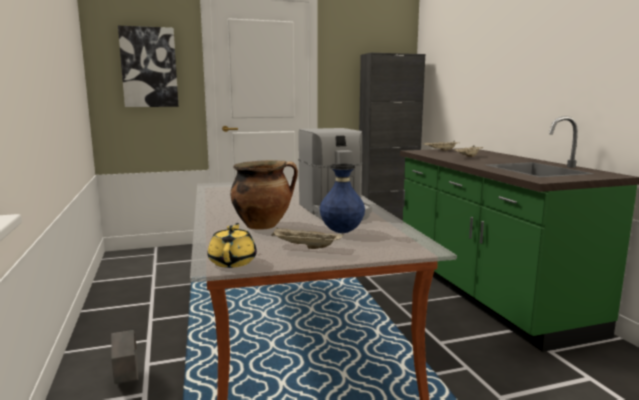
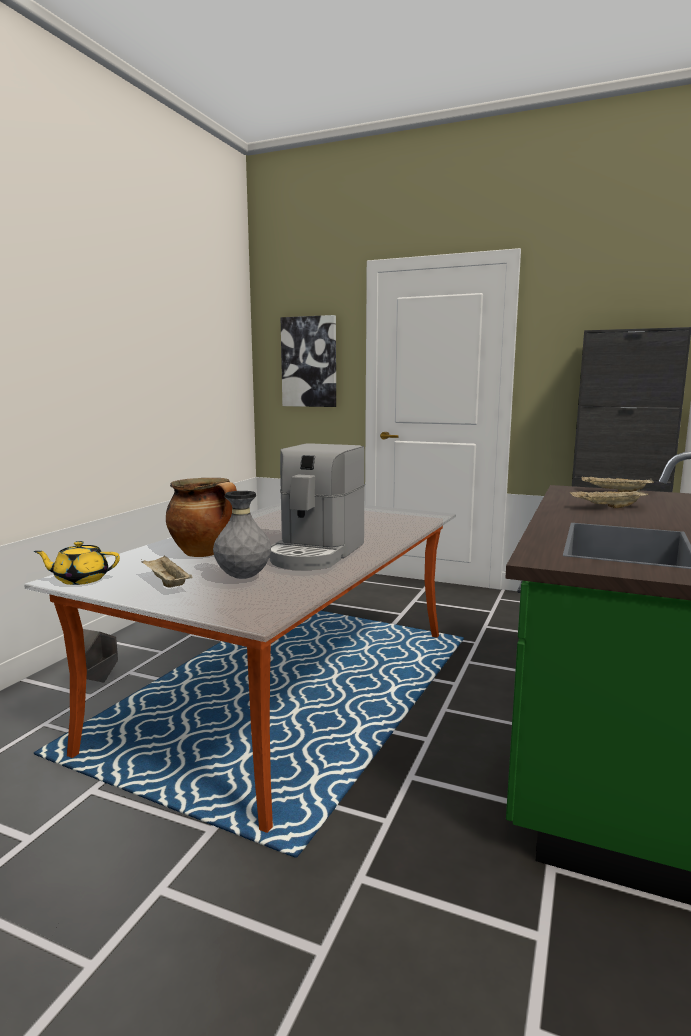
camera: 40 degrees right, 0 degrees up
(233, 261) = (80, 579): yellow teapot -> yellow teapot turned 135 degrees counterclockwise
(341, 232) = (243, 577): blue vase -> grey vase

